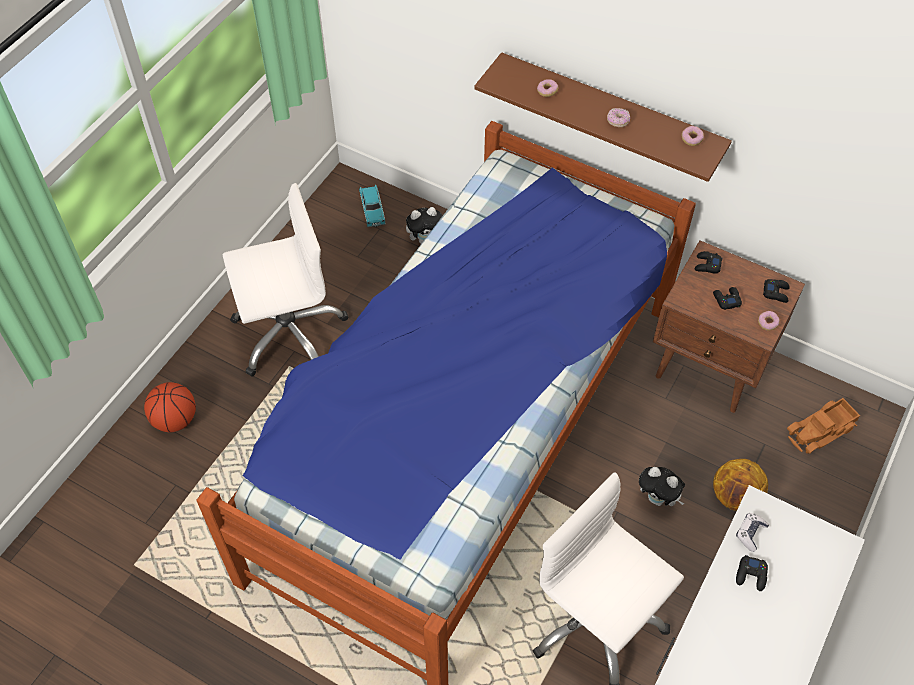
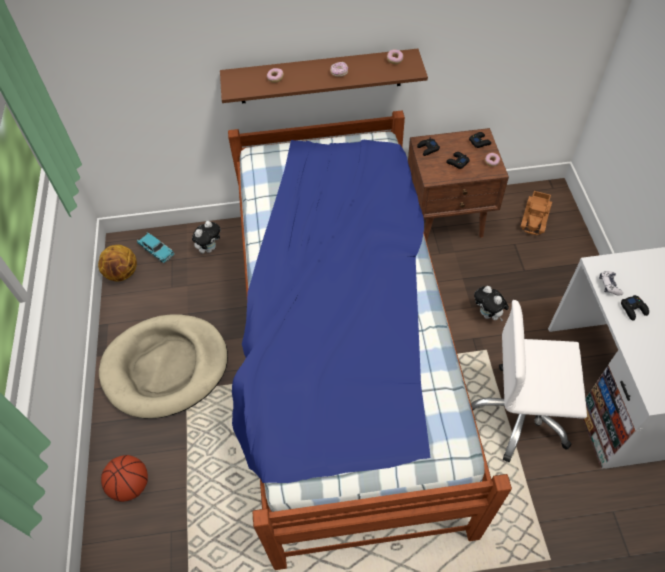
camera: 35 degrees left, 0 degrees up
(289, 333) = (166, 367): white office chair -> beige dog bed
(658, 499) = (488, 314): plush toy -> plush toy turned 60 degrees clockwise
(735, 496) = (526, 284): basketball -> basketball (122, 273)

